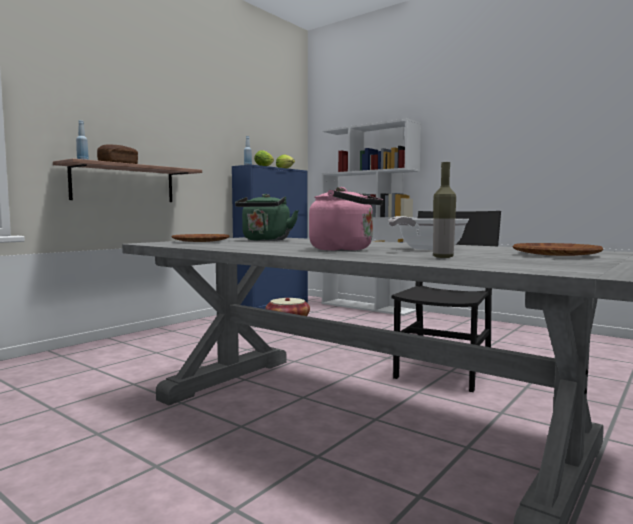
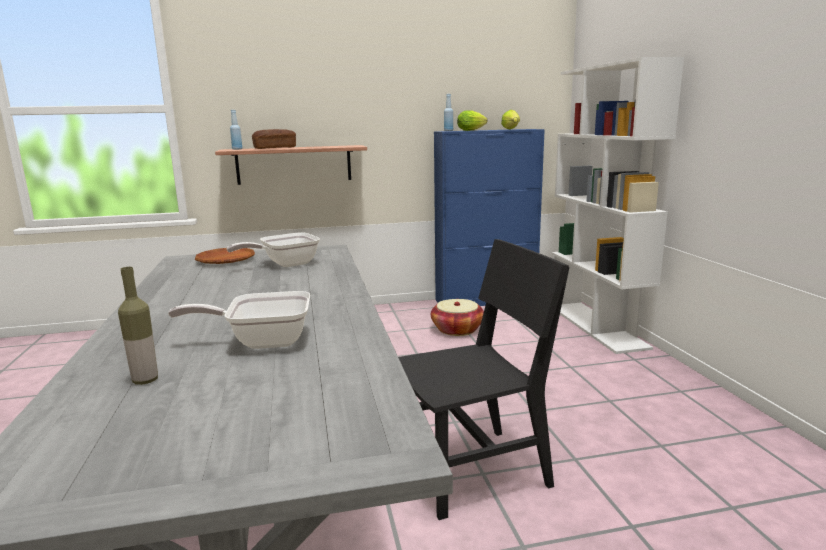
camera: 40 degrees right, 10 degrees up
(265, 240) = (285, 264): green kettle -> frying pan
(345, 249) = (200, 321): pink kettle -> none
(556, 255) = (270, 416): brown plate -> none

